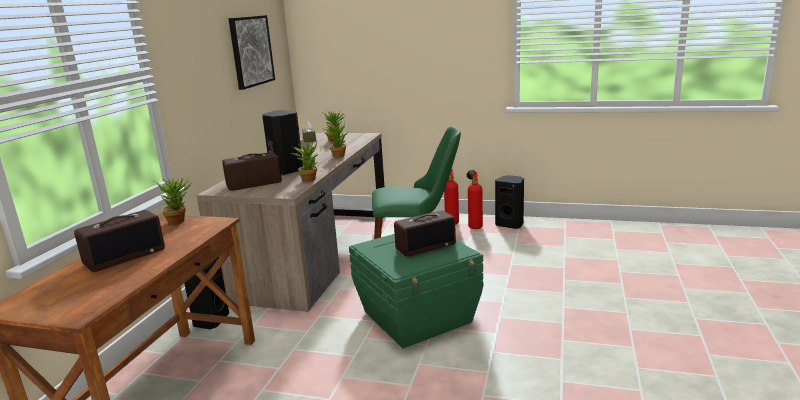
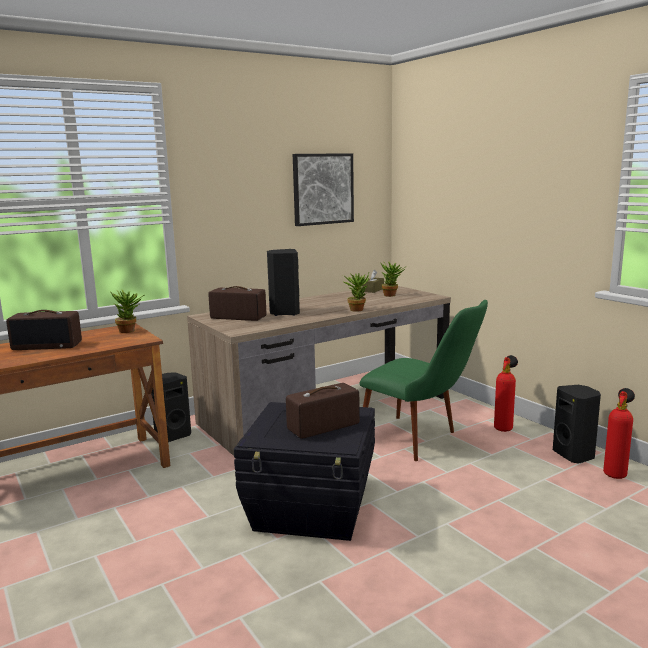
camera: 40 degrees right, 5 degrees down
(309, 179) = (282, 324): potted plant -> none
(418, 317) = (312, 509): green storage box -> black storage box
(425, 246) = (323, 427): radio -> radio turned 135 degrees clockwise
(474, 226) = (525, 442): fire extinguisher -> fire extinguisher (615, 474)

